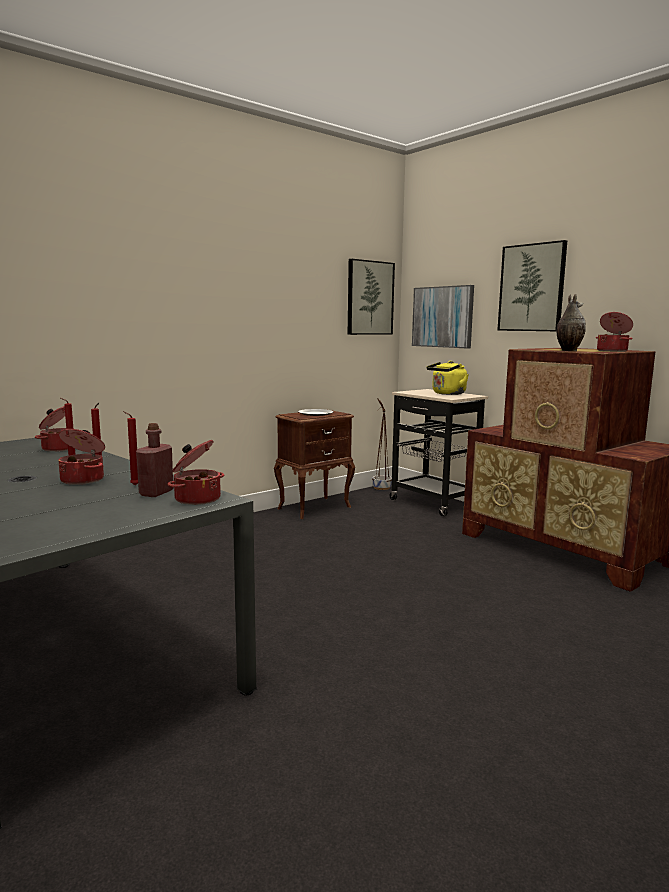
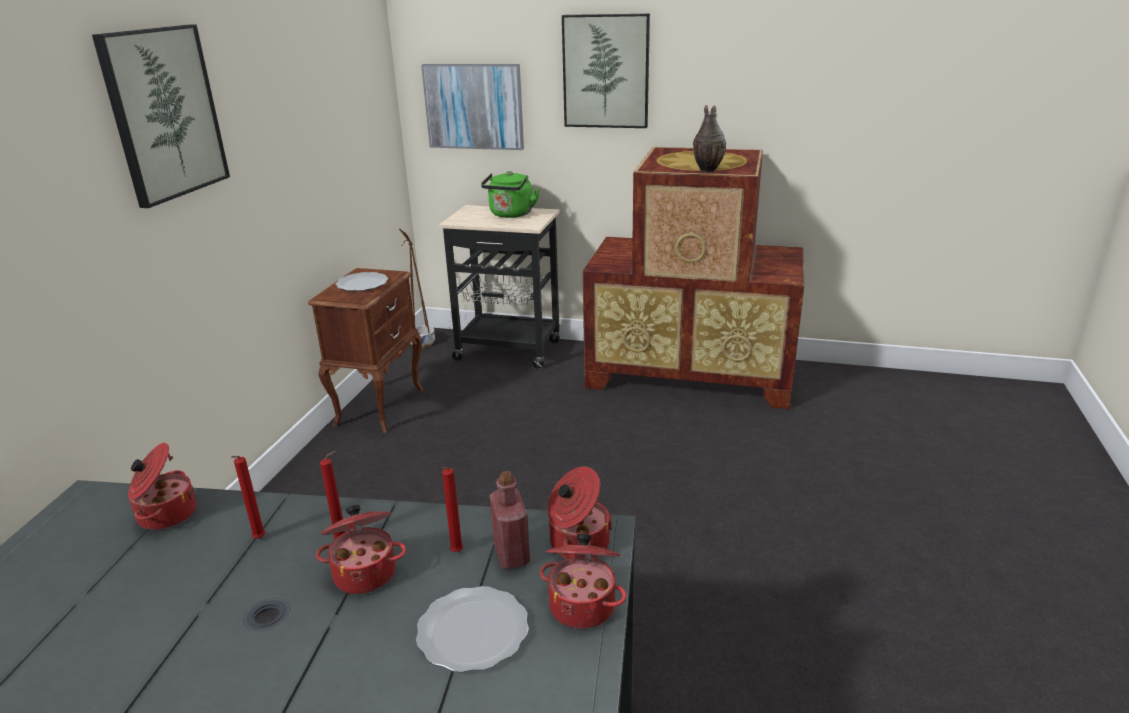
camera: 35 degrees left, 15 degrees up
(77, 506) = (474, 632): none -> plate
(369, 298) = (368, 88): picture -> picture (164, 113)
(447, 394) = (511, 215): yellow kettle -> green kettle
(612, 351) = (741, 162): cooking pot -> cooking pot (583, 605)

